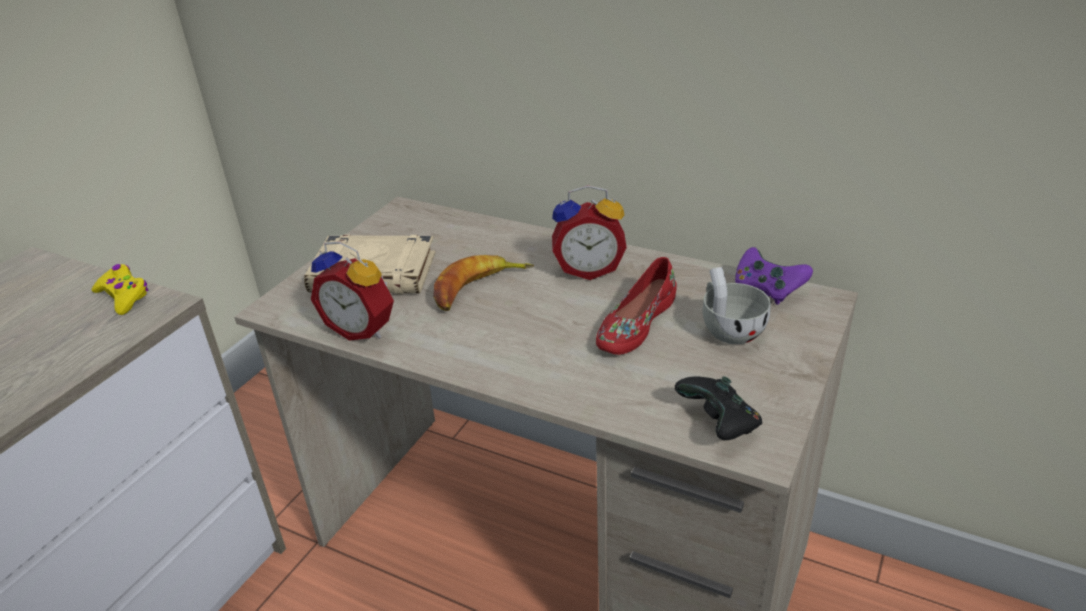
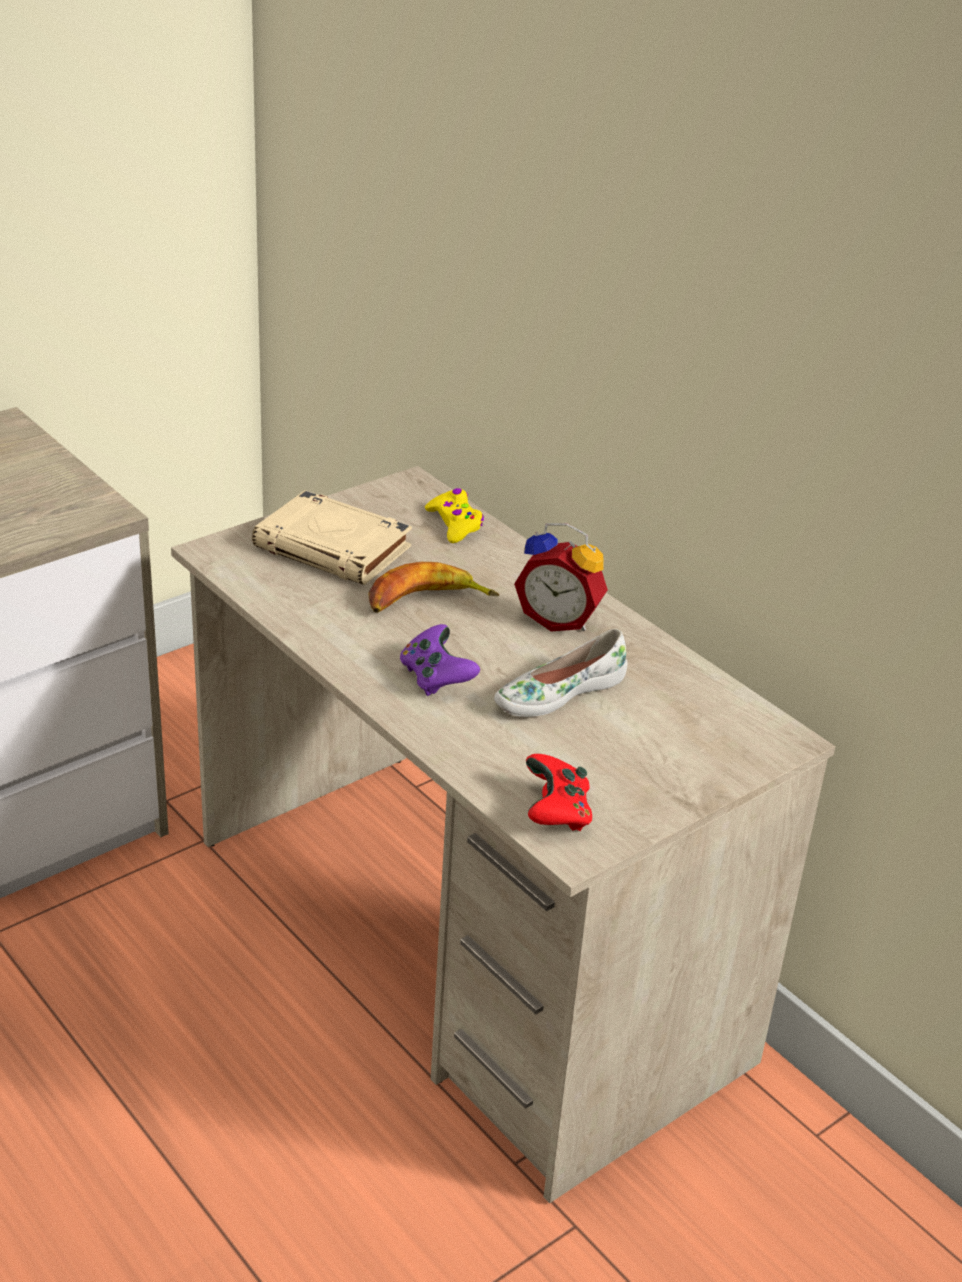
camera: 20 degrees right, 0 degrees up
(124, 296) = (77, 491): yellow game controller -> yellow game controller (455, 524)
(362, 328) = (284, 602): alarm clock -> none
(634, 324) = (558, 692): red shoe -> white shoe
(719, 424) = (556, 813): black game controller -> red game controller
(729, 329) = (652, 732): white cup -> none
(767, 290) = (734, 708): purple game controller -> purple game controller (436, 678)

